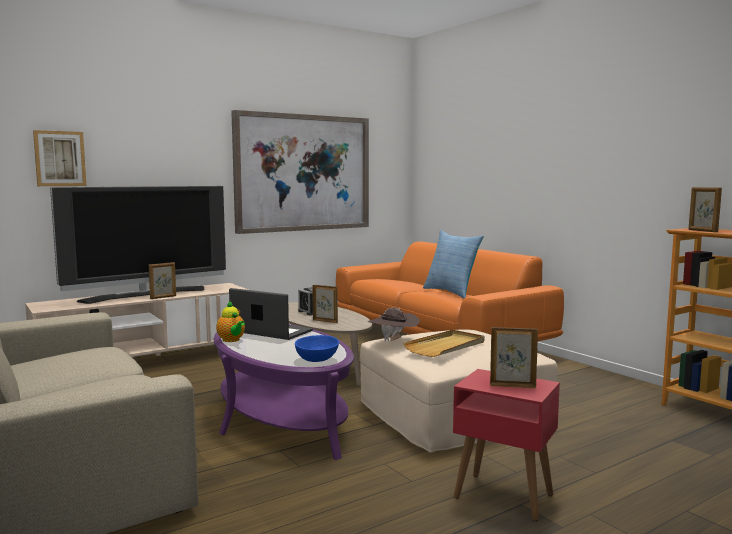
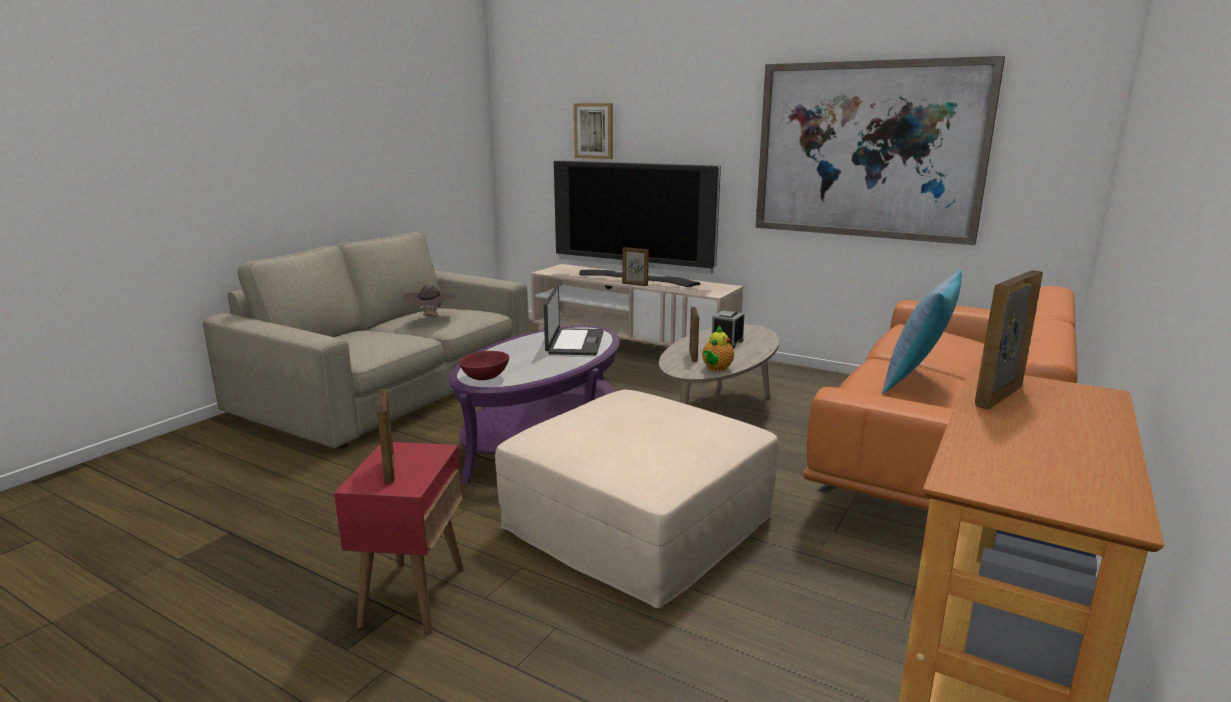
camera: 65 degrees right, 10 degrees up
(232, 340) = (527, 338): teapot -> teapot (716, 369)
(316, 359) = (485, 377): blue bowl -> red bowl
(393, 341) = (614, 398): brown hat -> brown hat (431, 318)
(446, 346) = (607, 425): beige tray -> none

